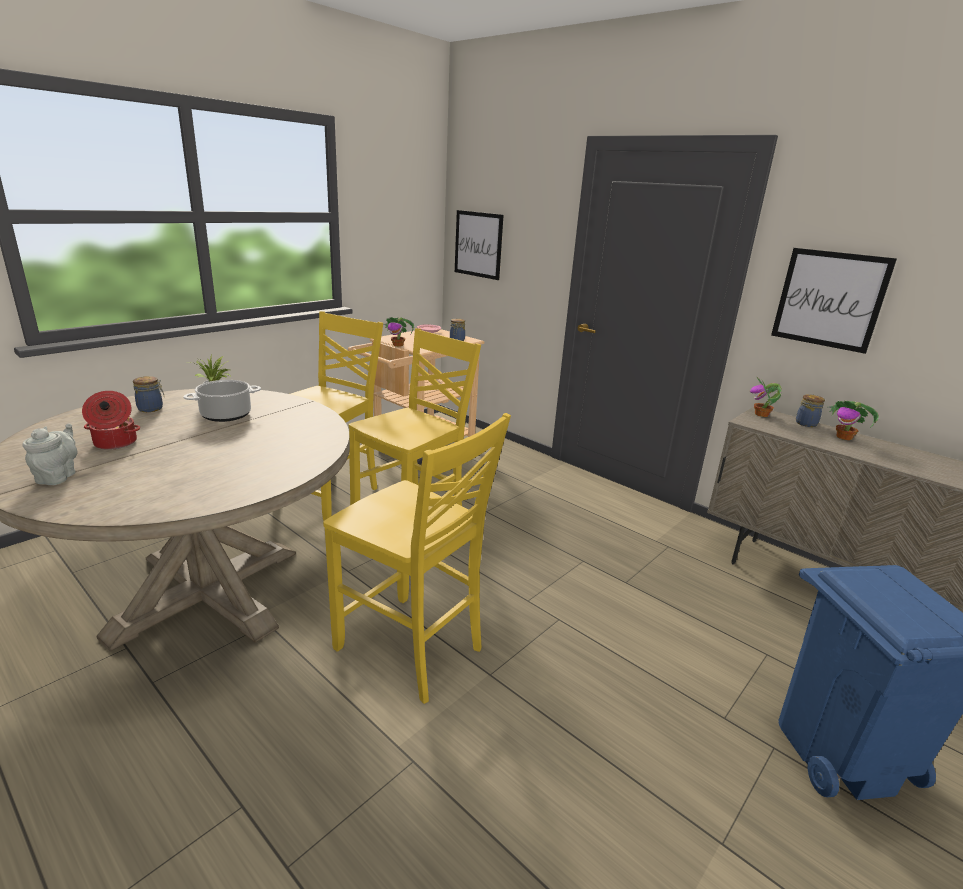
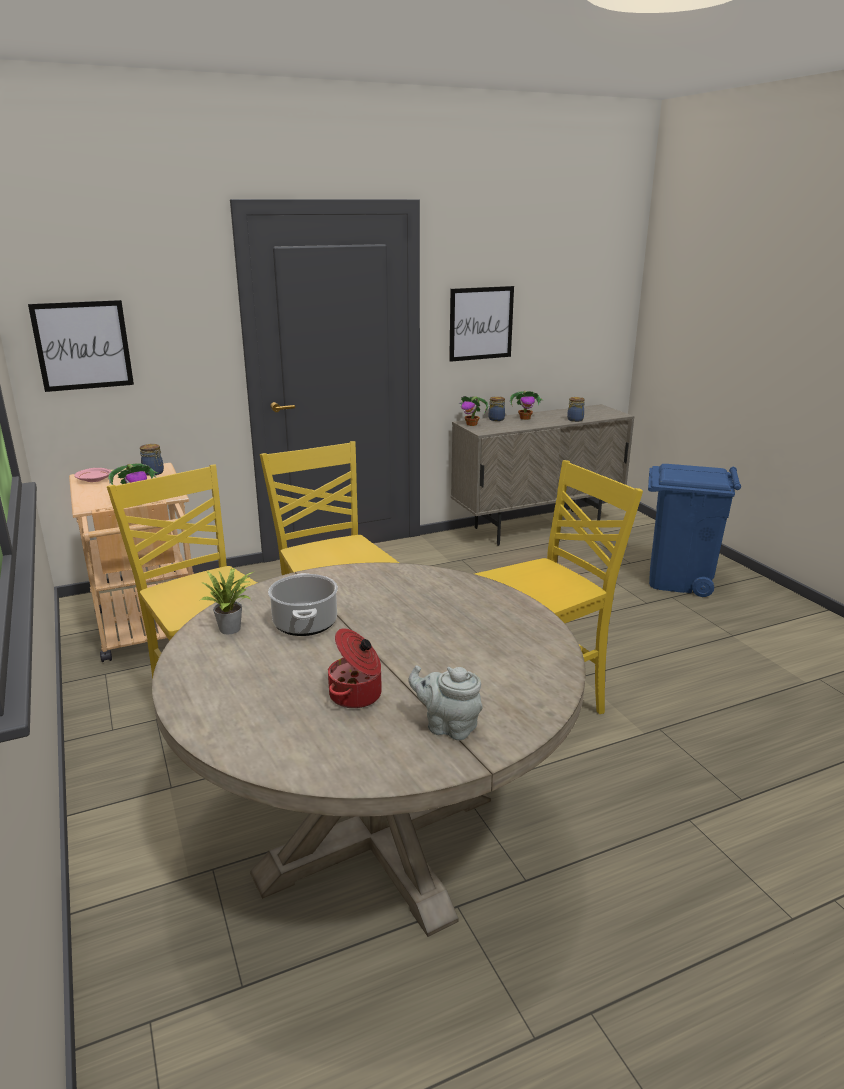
camera: 65 degrees left, 0 degrees up
(151, 408) = (235, 674): jar -> jar (575, 419)

